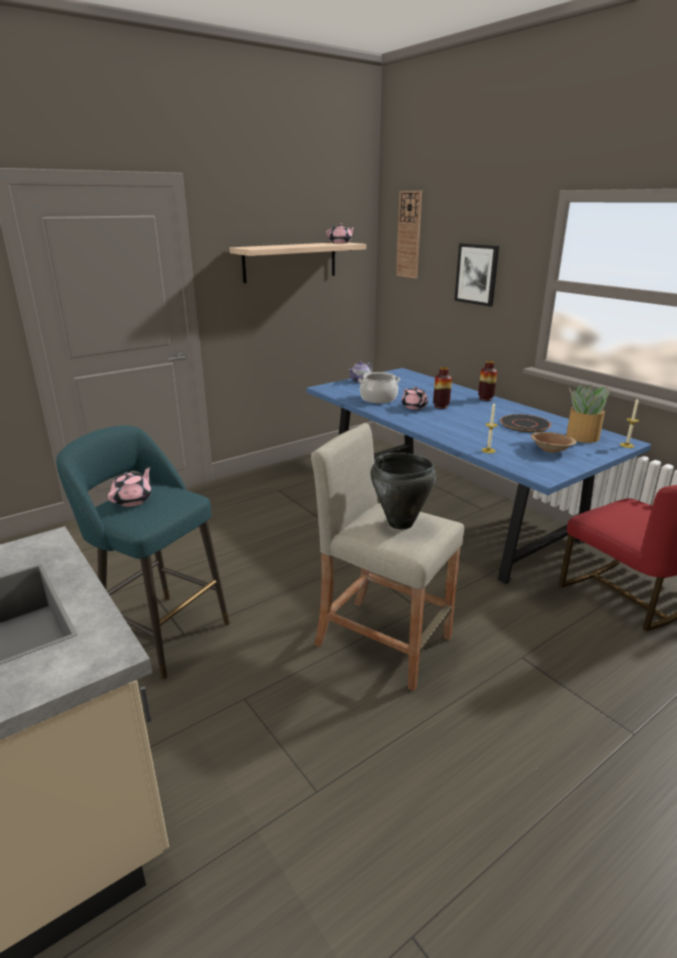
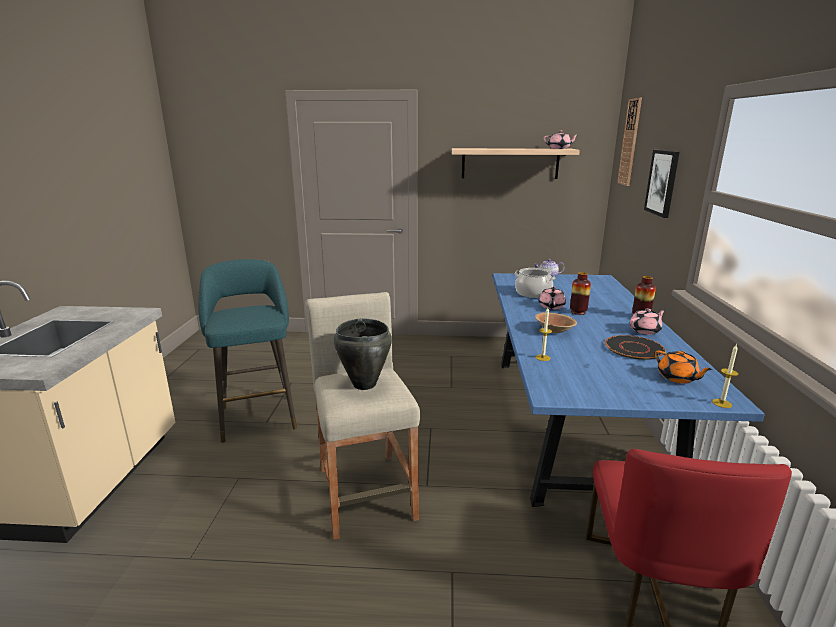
camera: 40 degrees right, 5 degrees down
(133, 500) = (241, 311): pink teapot -> pink teapot (645, 331)
(551, 450) = (610, 378): brown bowl -> brown bowl (554, 330)
(581, 437) = (677, 378): potted plant -> orange teapot

